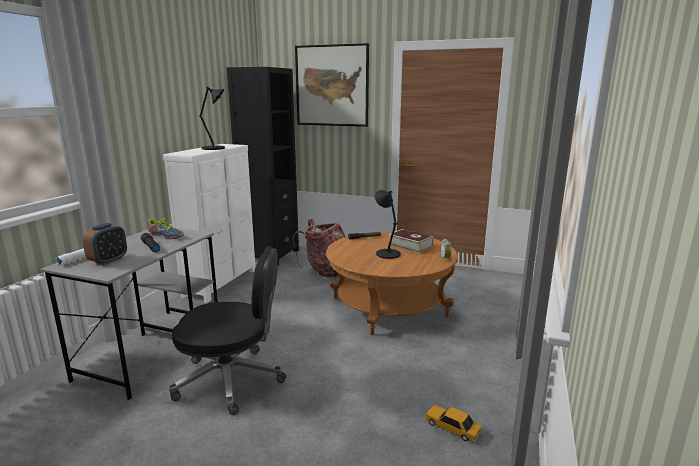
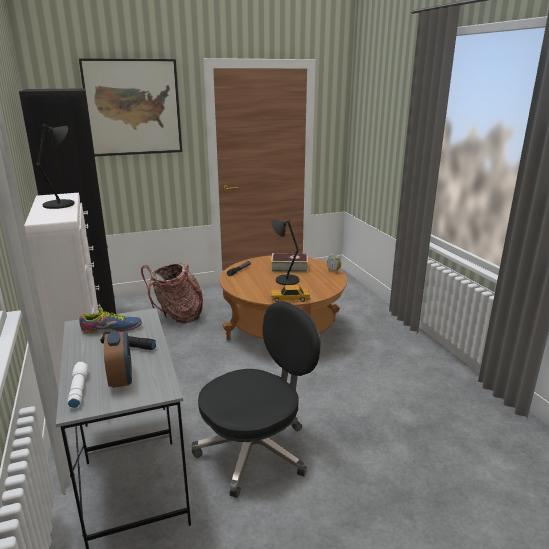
camera: 40 degrees left, 5 degrees up
(452, 428) = (443, 398): toy car -> toy car (290, 299)

